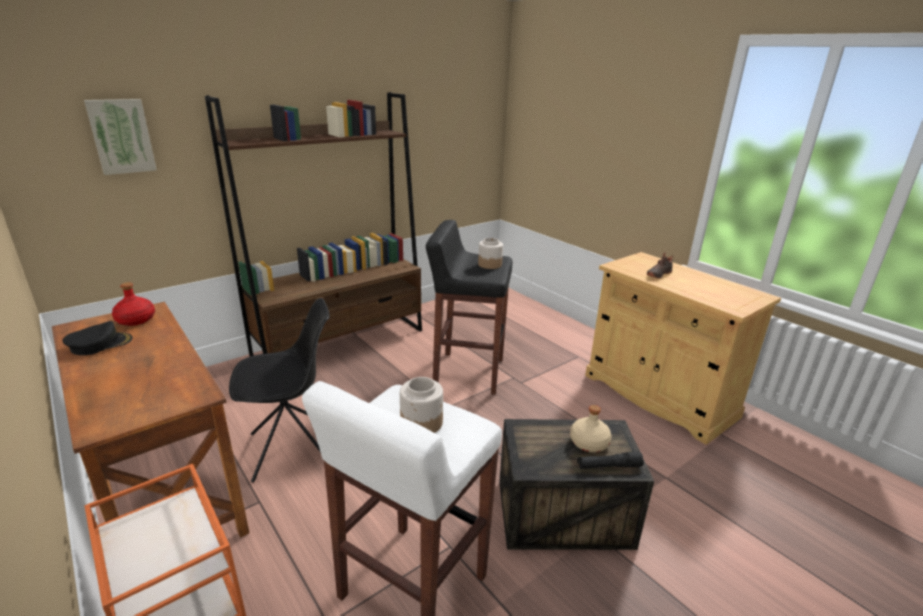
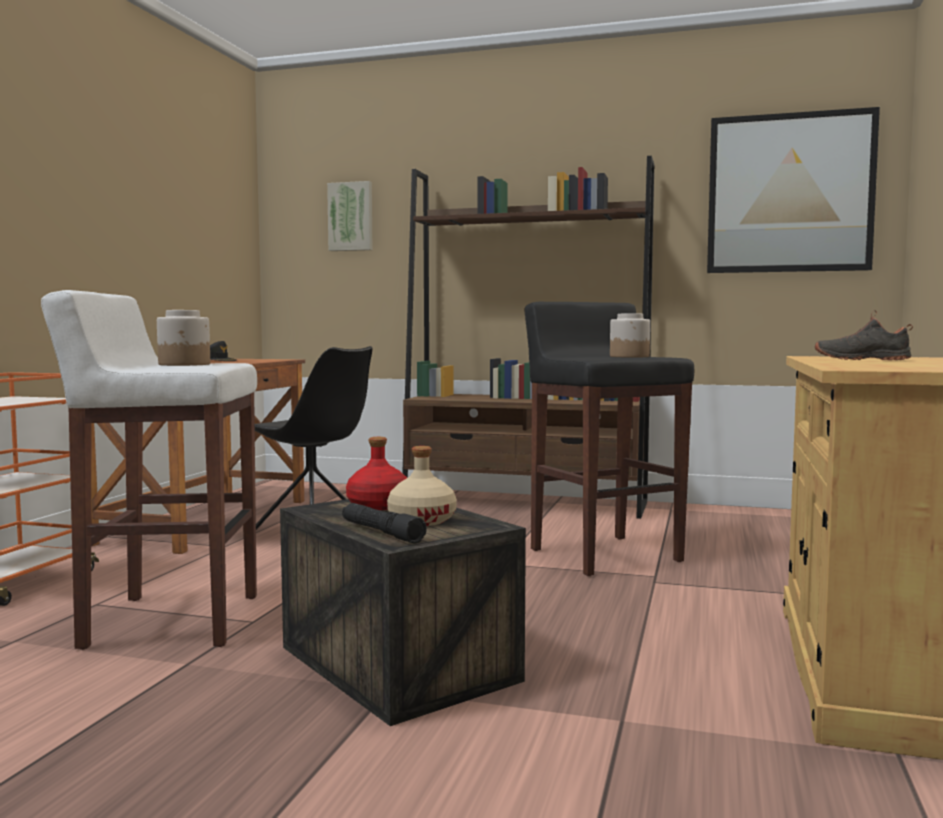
camera: 55 degrees right, 20 degrees down
(135, 320) = (261, 359): red bottle -> red bottle (377, 505)
(458, 114) = (789, 193): none -> picture

